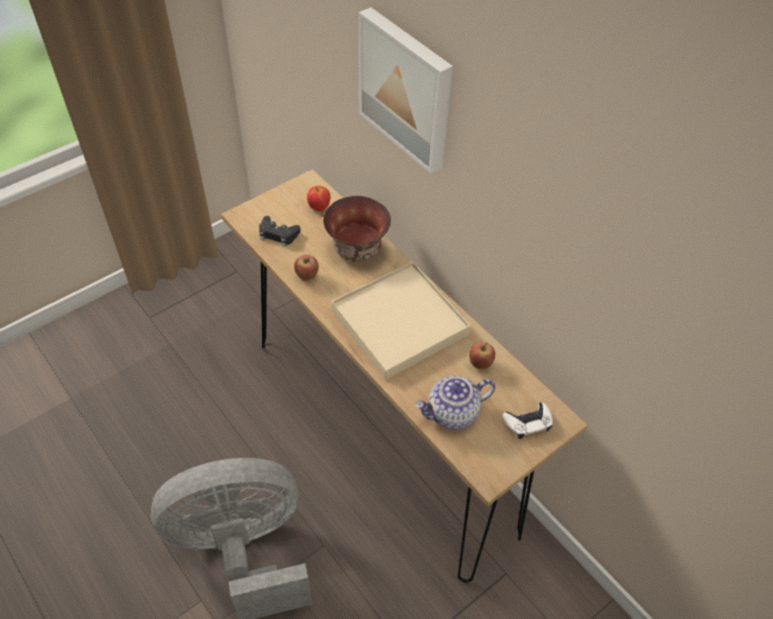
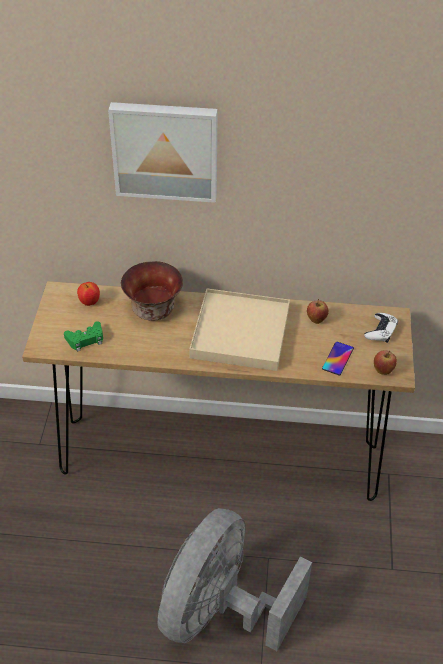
camera: 45 degrees left, 5 degrees down
(278, 234) = (85, 339): black game controller -> green game controller
(307, 276) = (144, 350): apple -> apple (383, 371)
(452, 414) = (337, 358): teapot -> phone

